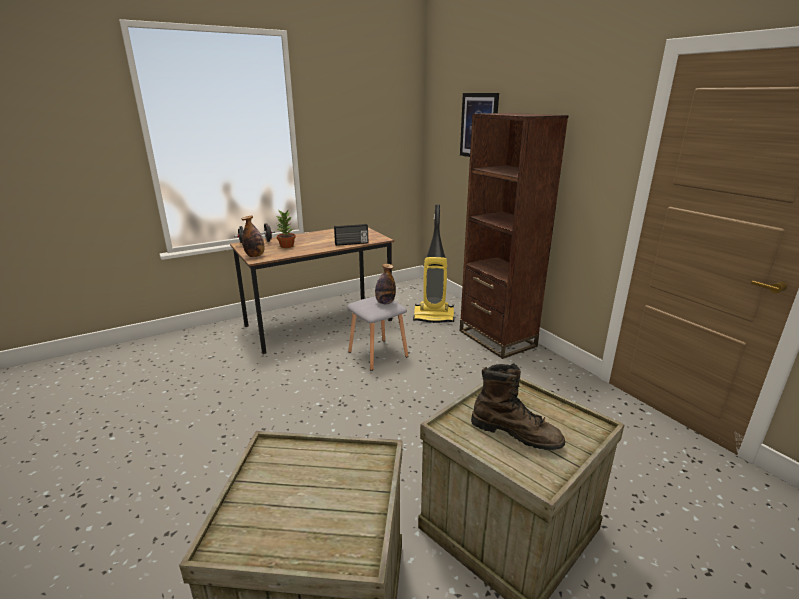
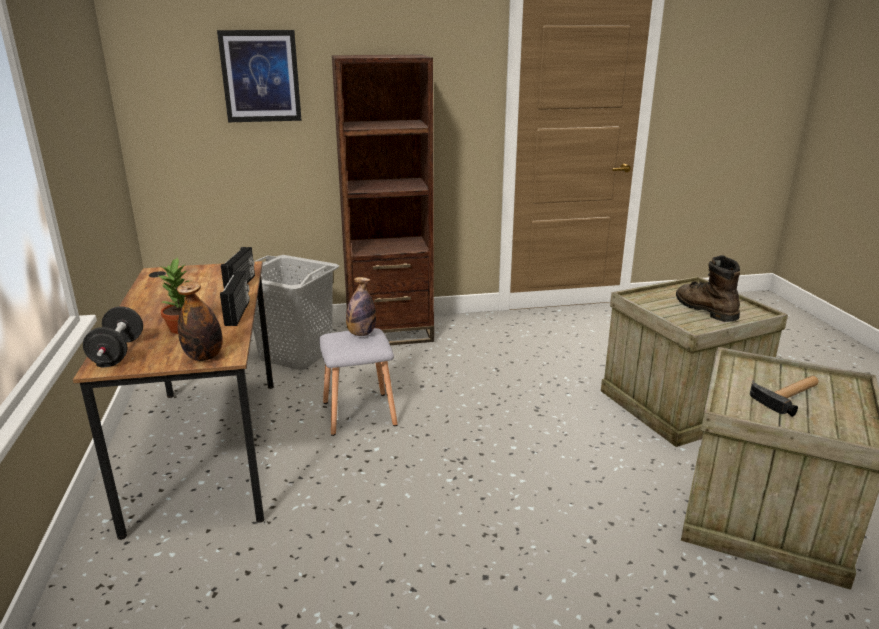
camera: 70 degrees left, 0 degrees up
(308, 492) = (788, 395): none -> hammer
(311, 251) = (238, 313): none -> radio
(434, 316) = (296, 355): vacuum cleaner -> grey laundry basket
(516, 433) = (704, 309): brown boot -> brown boot turned 75 degrees counterclockwise

